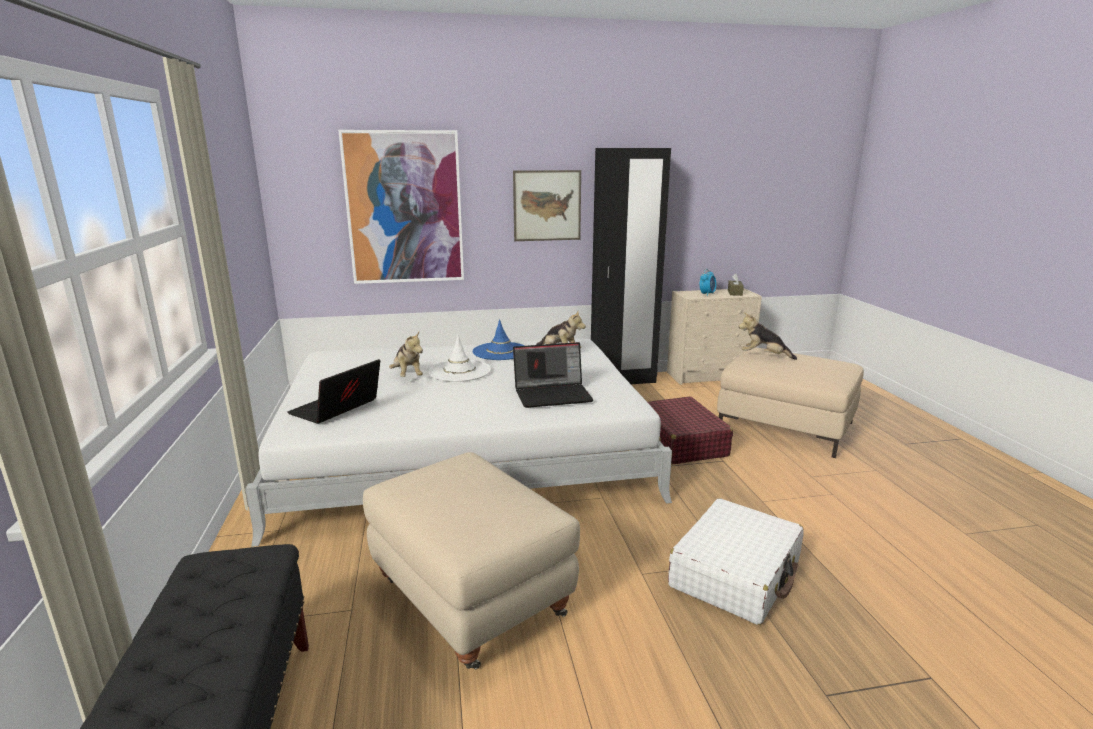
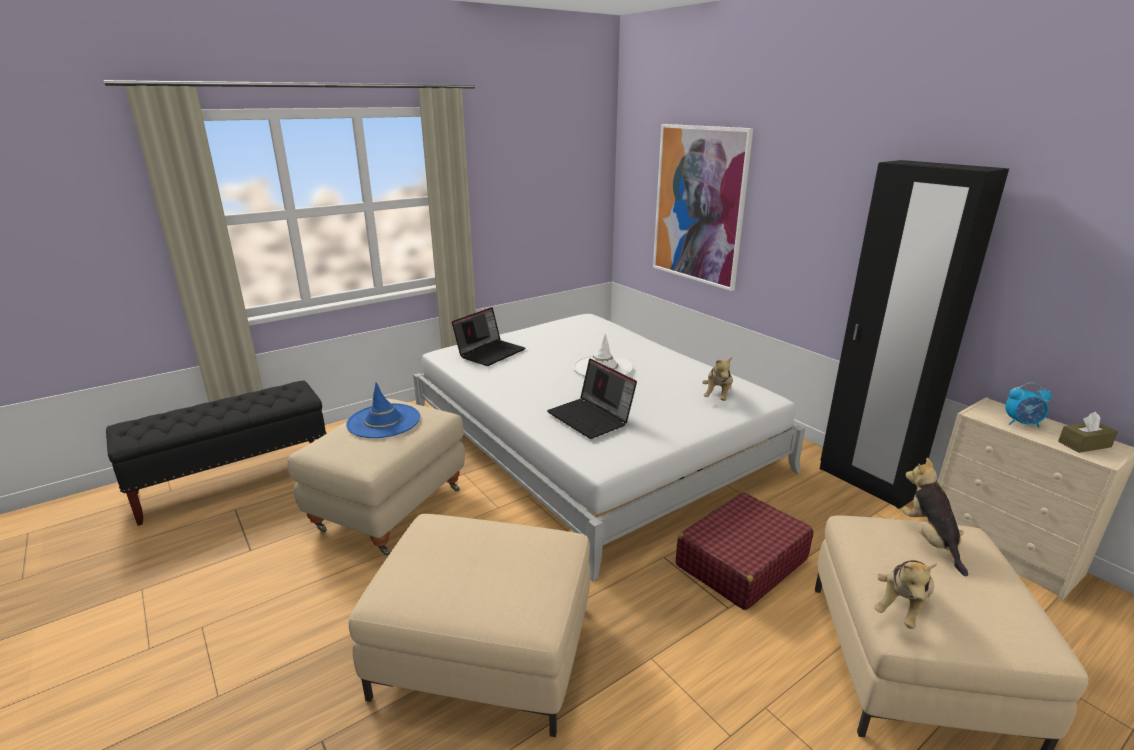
camera: 65 degrees right, 5 degrees up
(336, 409) = (490, 352): laptop -> laptop turned 120 degrees clockwise
(407, 376) = (572, 353): plush toy -> plush toy (901, 607)
(500, 351) = (678, 371): blue hat -> blue hat (384, 421)
(547, 205) = (830, 228): picture -> none
(735, 574) = (485, 651): white suitcase -> beige ottoman

